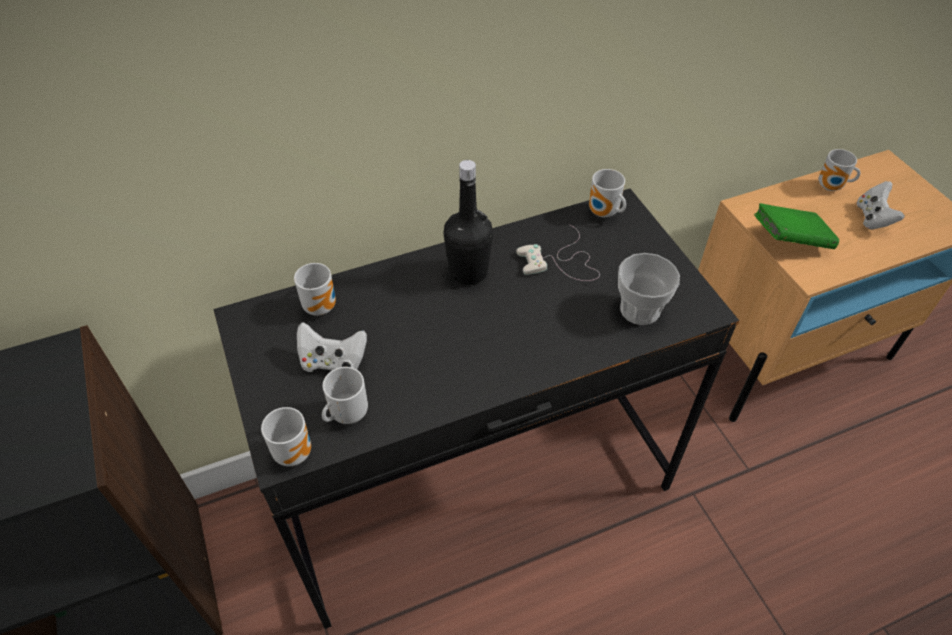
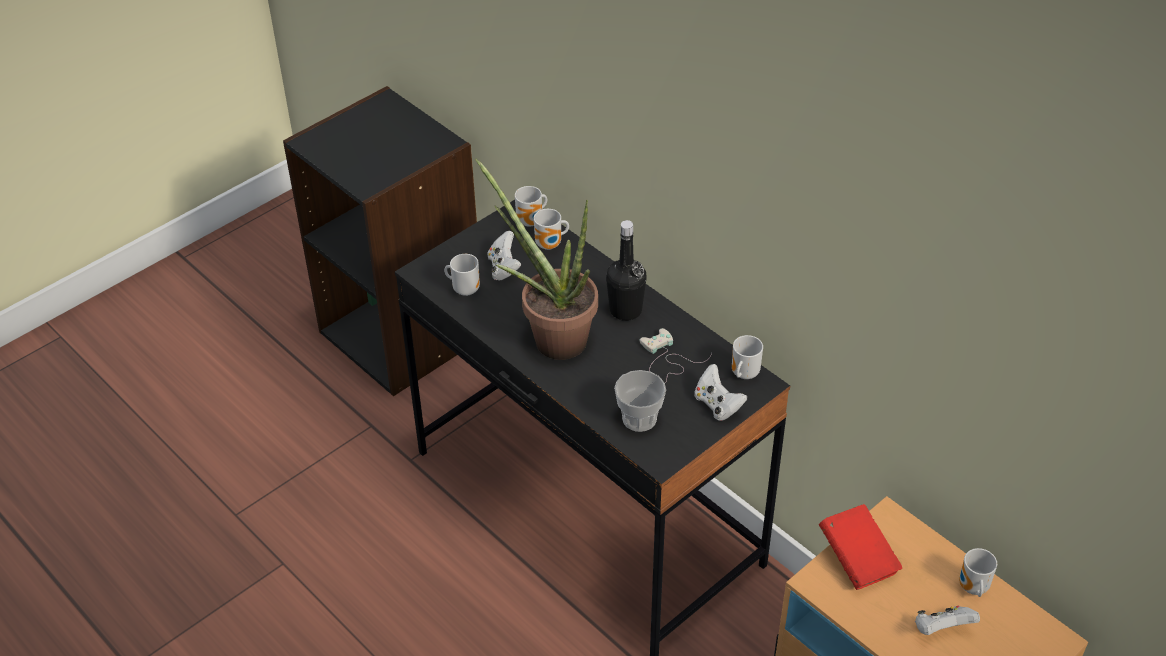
camera: 70 degrees right, 5 degrees down
(295, 450) = (427, 276): mug -> mug (532, 221)
(477, 349) = (551, 336): none -> potted plant
(640, 244) = (717, 405): none -> white game controller
(789, 241) = (857, 559): green book -> red book

